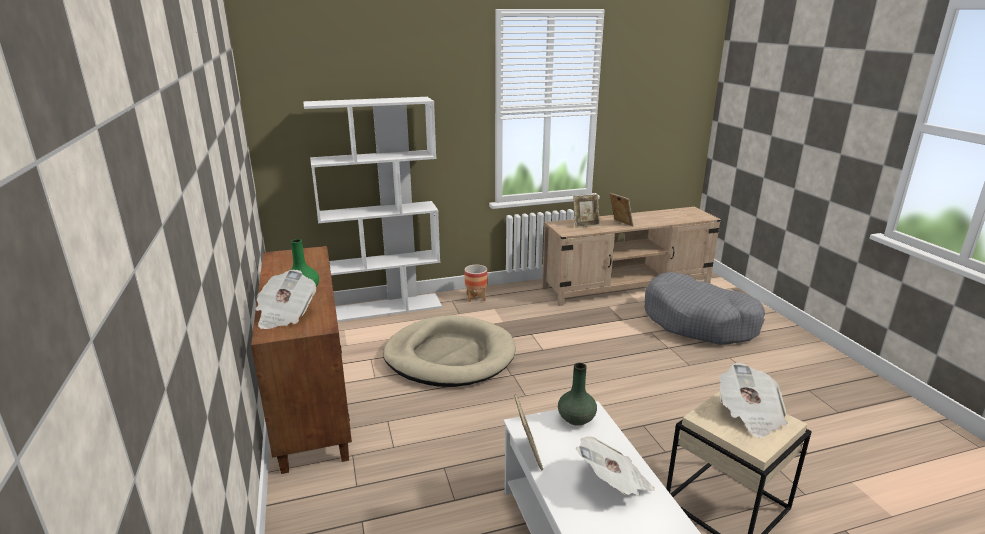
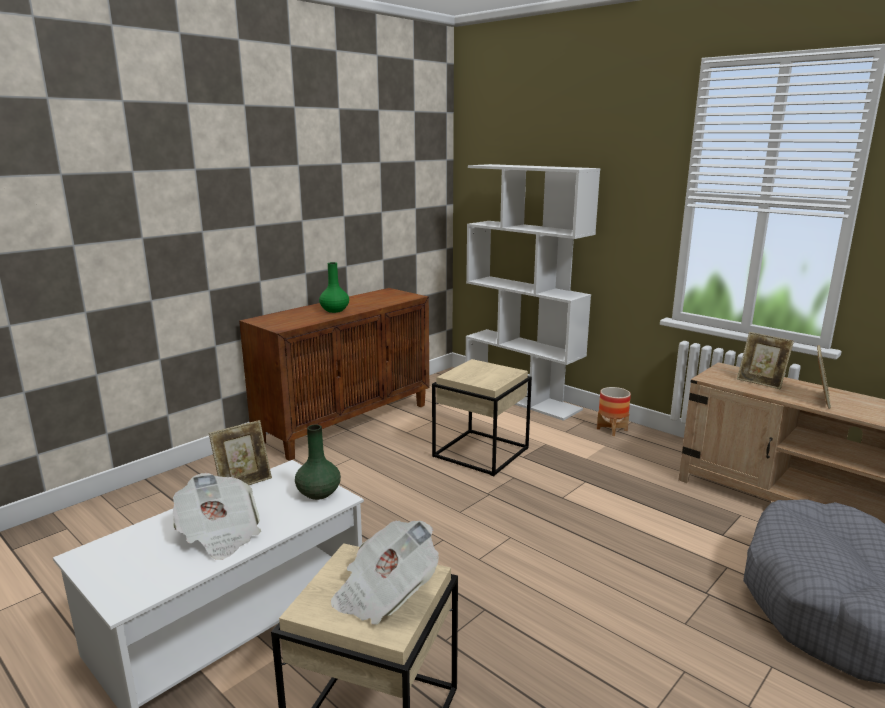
camera: 60 degrees right, 5 degrees down
(285, 315) = (290, 316): newspaper -> none
(449, 356) = (480, 452): beige dog bed -> beige side table

